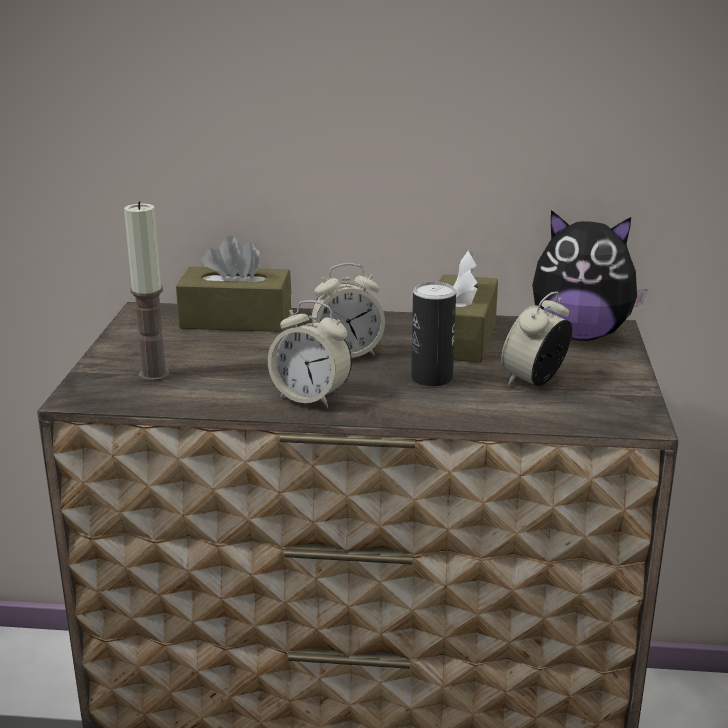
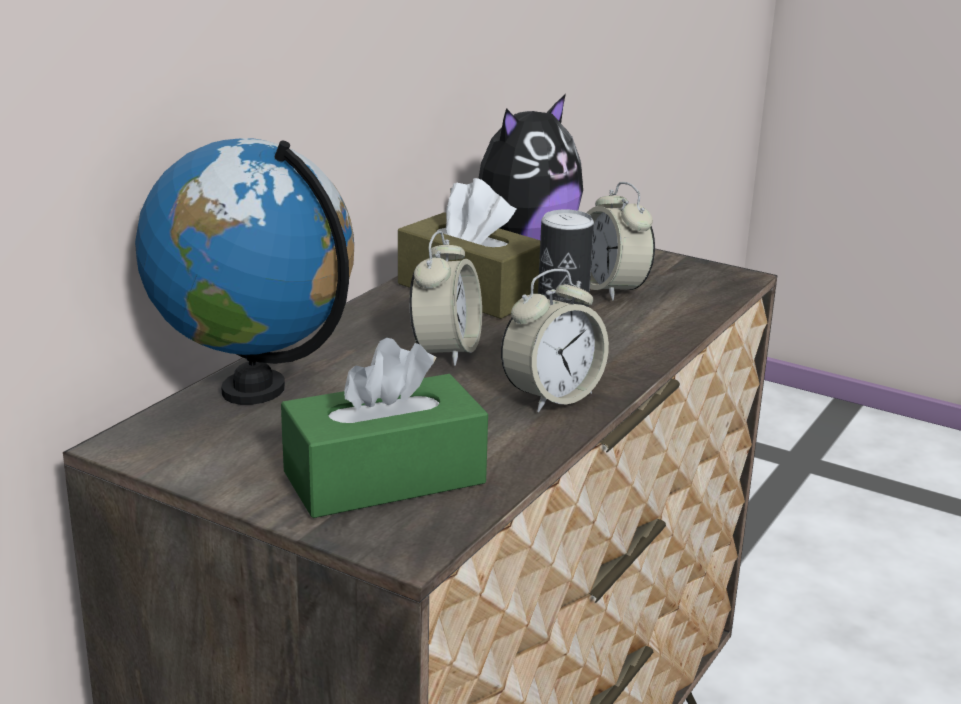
camera: 65 degrees left, 0 degrees up
(154, 375) = (384, 478): candle -> green tissue box
(236, 320) = (254, 389): brown tissue box -> globe

